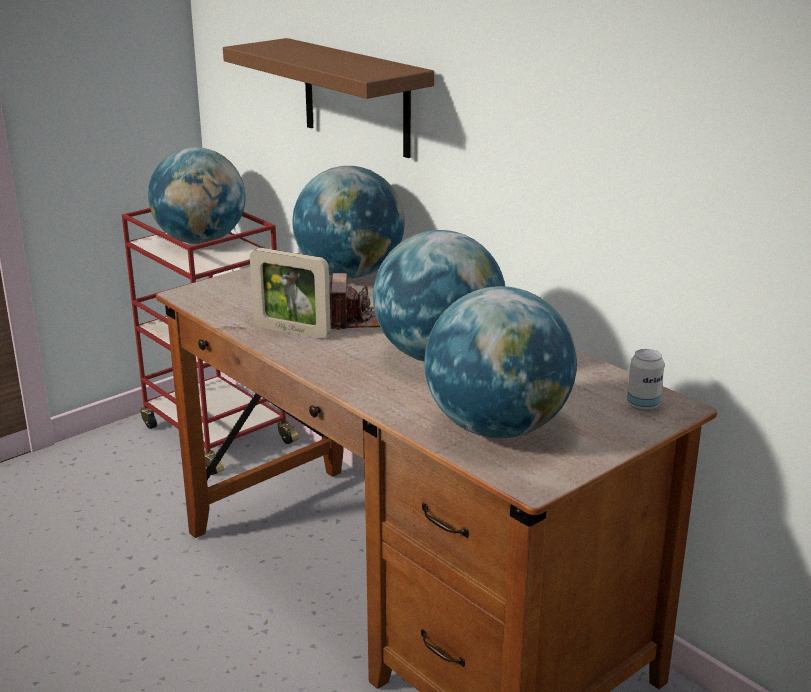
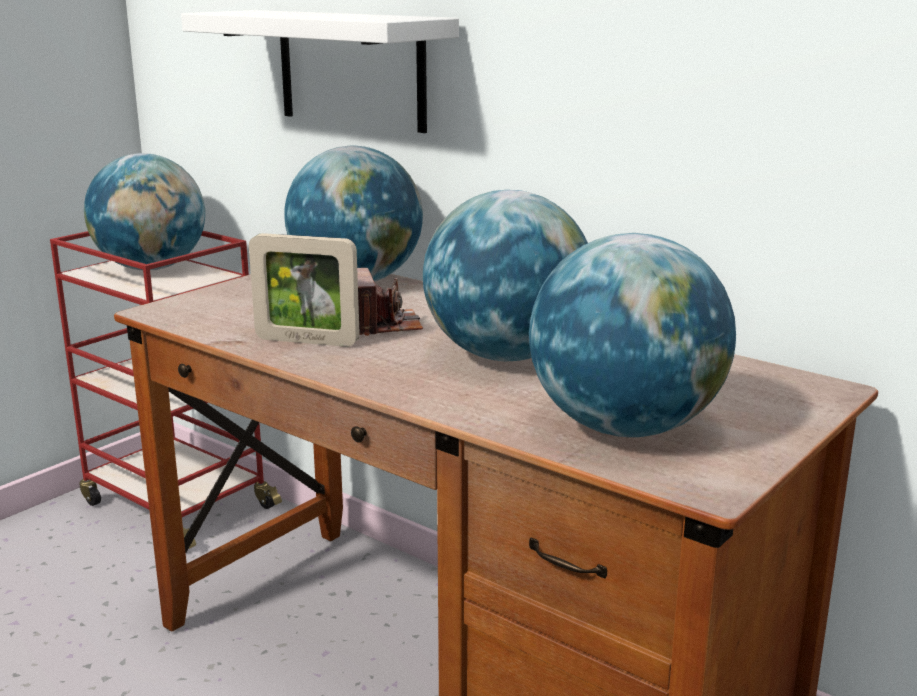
camera: 10 degrees left, 5 degrees down
(356, 97) = (351, 69): brown shelf -> white shelf
(643, 405) = (788, 390): can -> none

